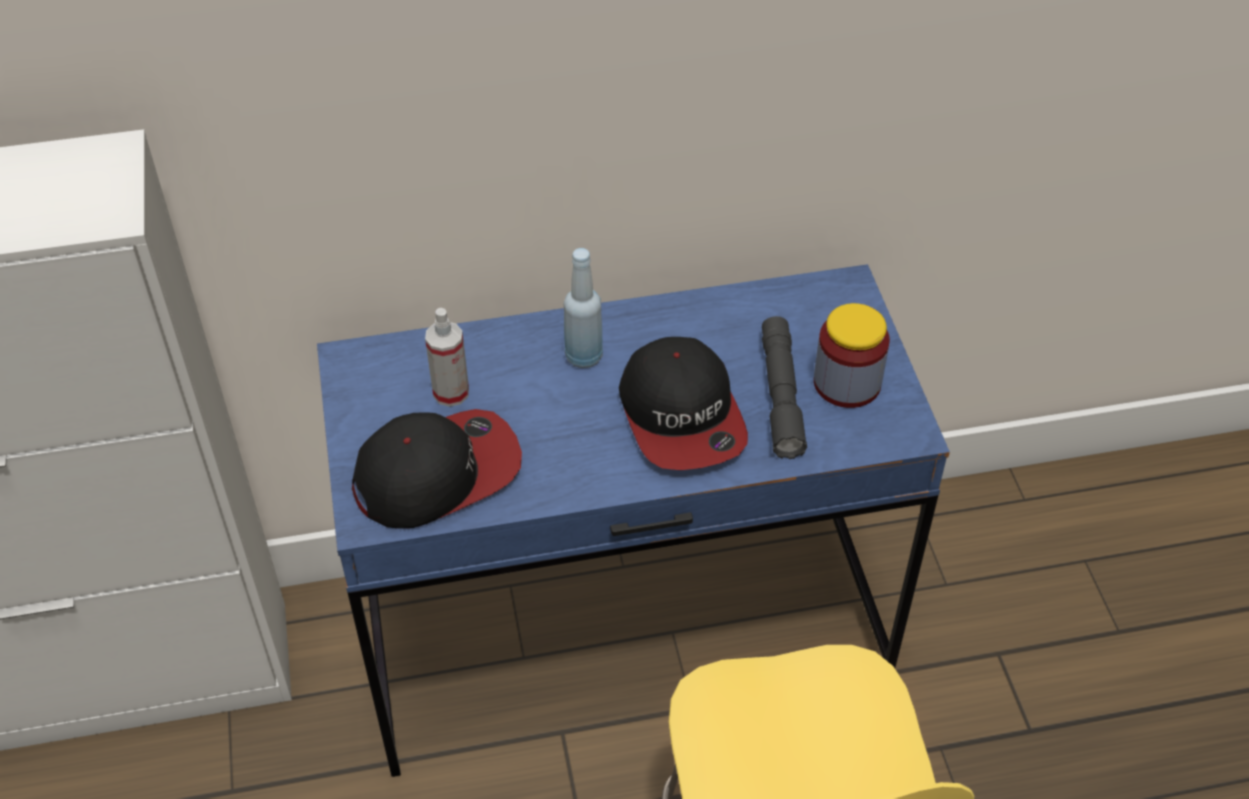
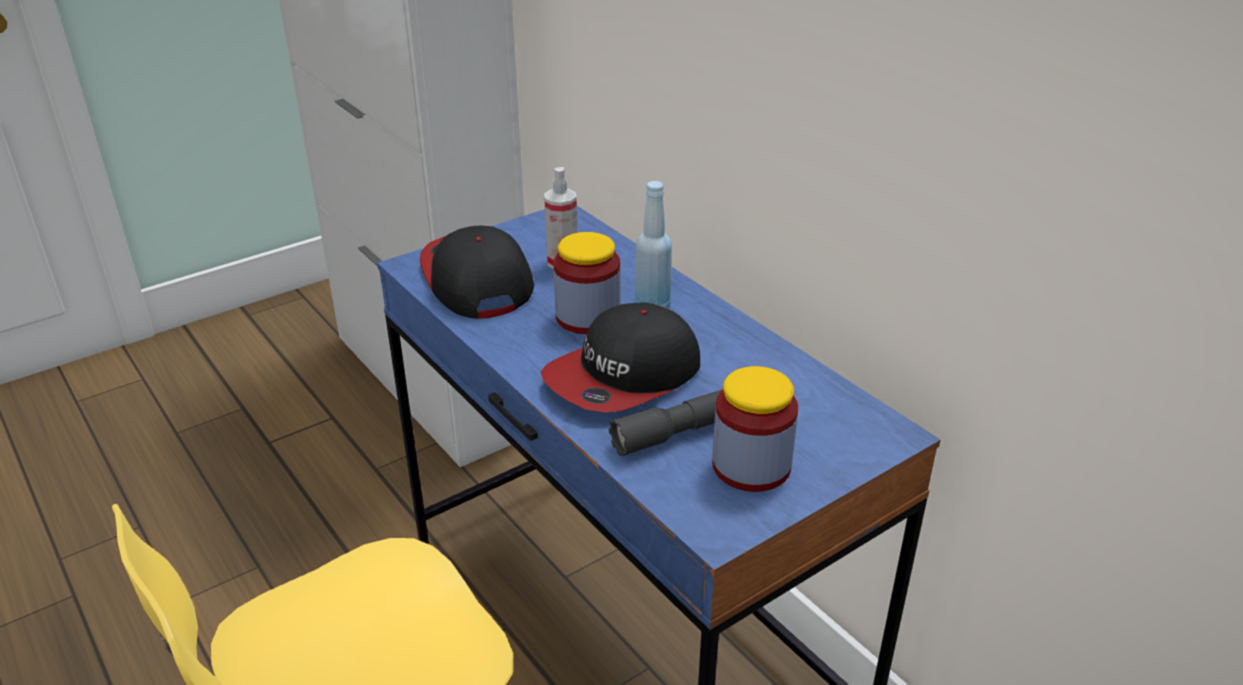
camera: 65 degrees right, 15 degrees down
(438, 473) = (476, 279): cap -> cap turned 150 degrees counterclockwise
(569, 408) = (587, 317): none -> jar

